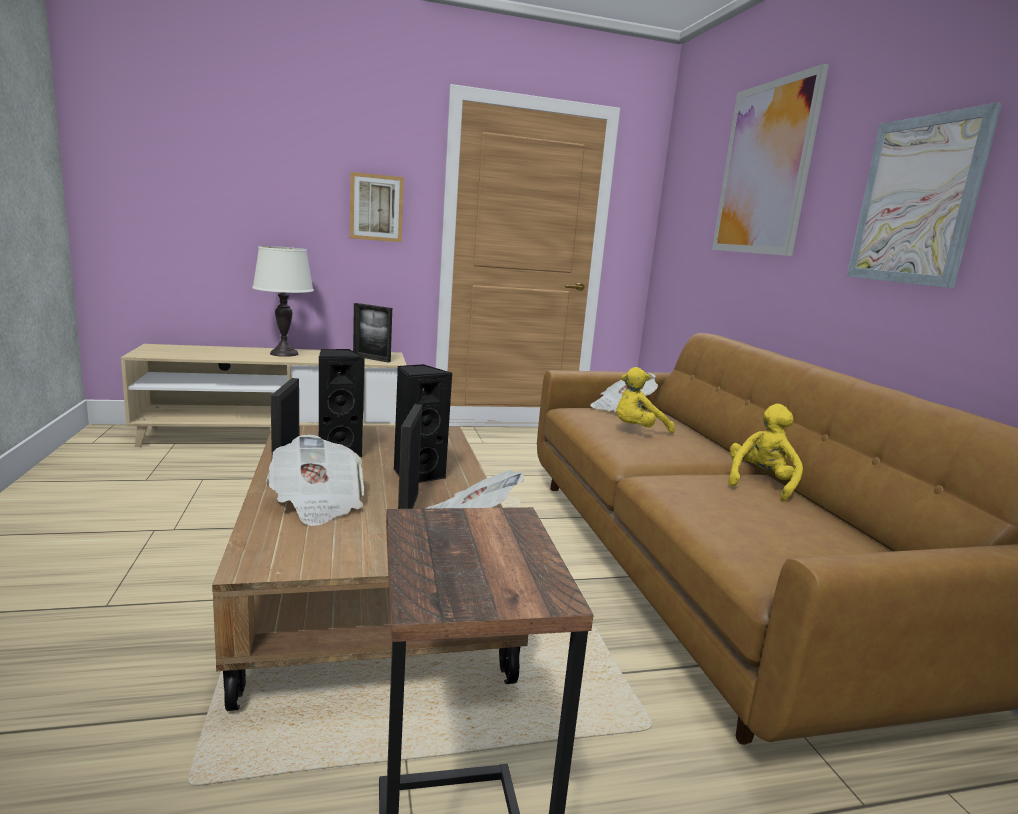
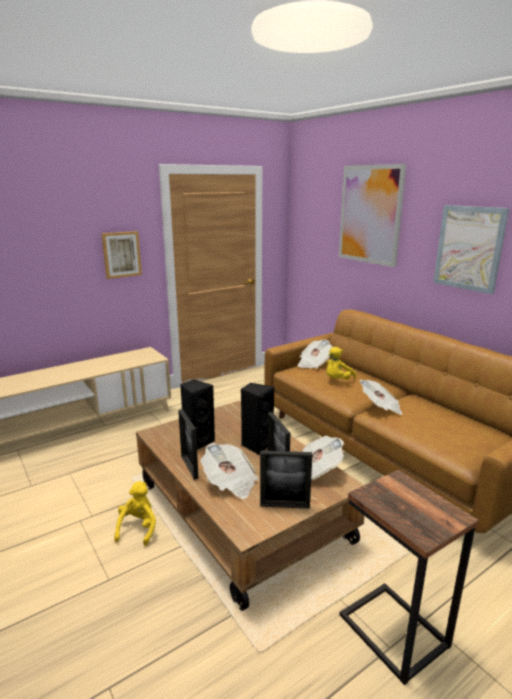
camera: 20 degrees left, 5 degrees up
(284, 353) = (80, 368): white table lamp -> none
(371, 359) = (140, 358): picture frame -> picture frame (284, 505)
(675, 473) = (380, 407): none -> newspaper
(760, 483) = (419, 402): yellow plush toy -> yellow plush toy (138, 528)

